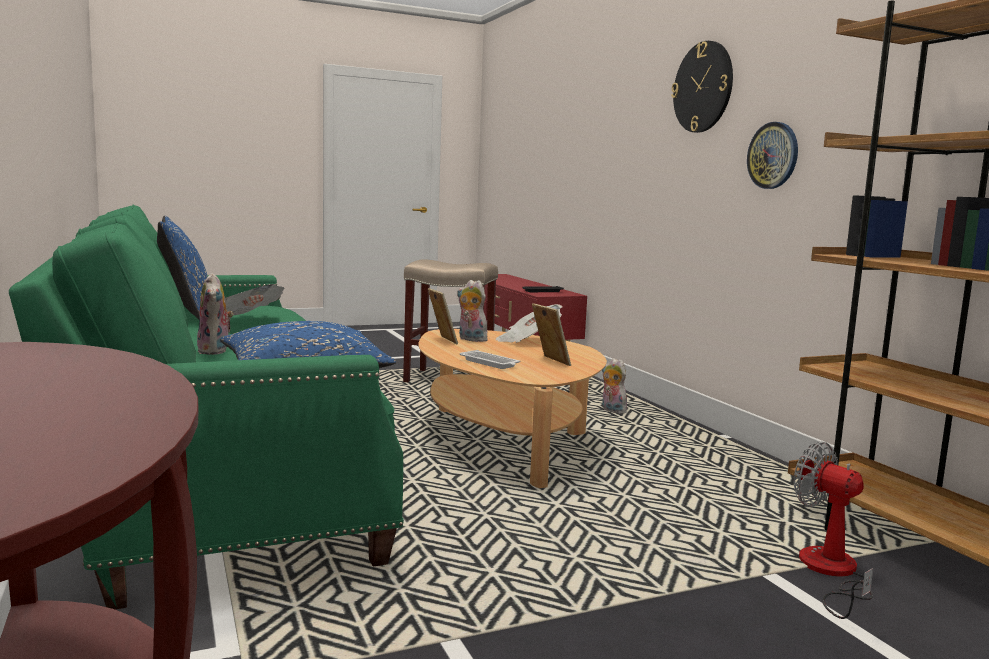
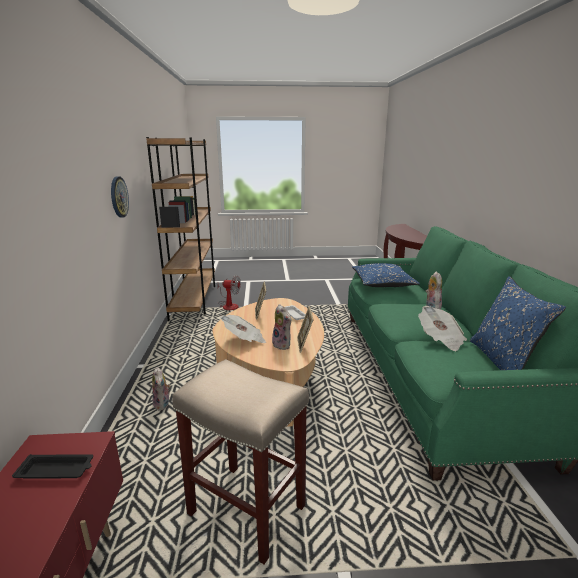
camera: 160 degrees left, 10 degrees up
(703, 87) = (77, 146): wall clock -> none
(831, 573) = (228, 305): fan -> fan turned 60 degrees counterclockwise

